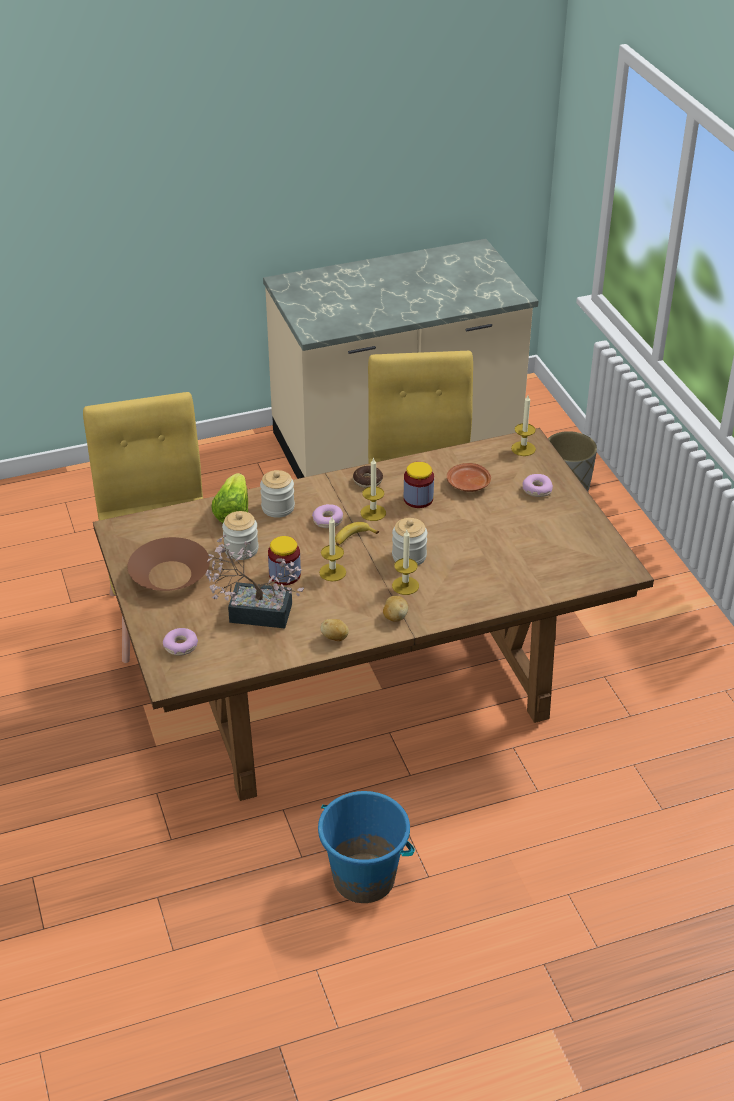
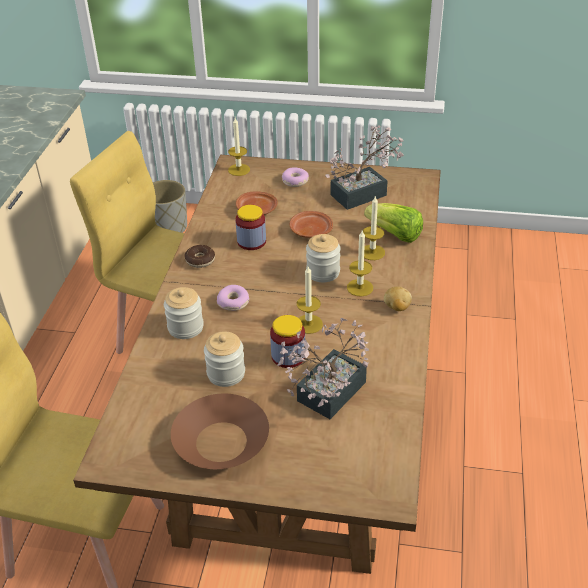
camera: 60 degrees left, 0 degrees up
(181, 646) = (342, 470): donut -> none
(233, 512) = (163, 360): lettuce -> lettuce (394, 234)
(335, 638) = (401, 353): potato -> none
(353, 538) = (272, 295): banana -> none
(364, 878) = (506, 516): blue bucket -> none
(373, 513) = (247, 272): candle -> candle (372, 252)
(465, 527) = (310, 231): none -> brown plate
(557, 540) = (364, 193): none -> potted plant

